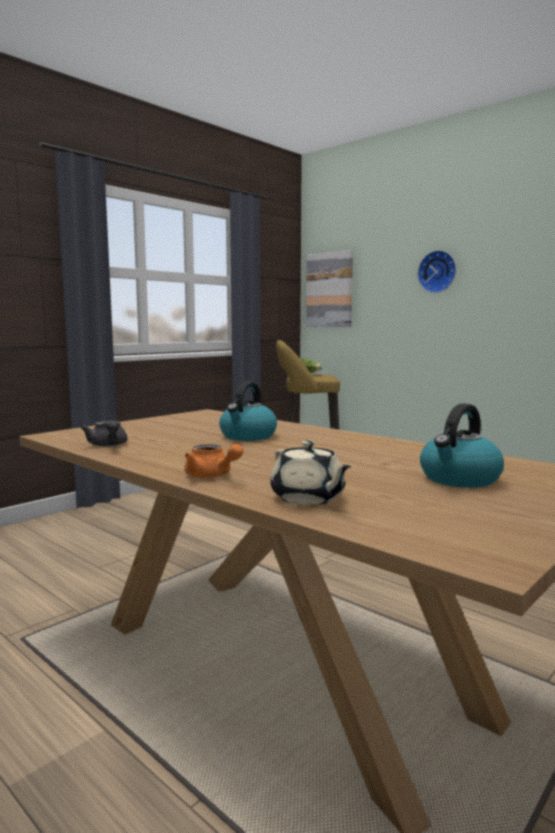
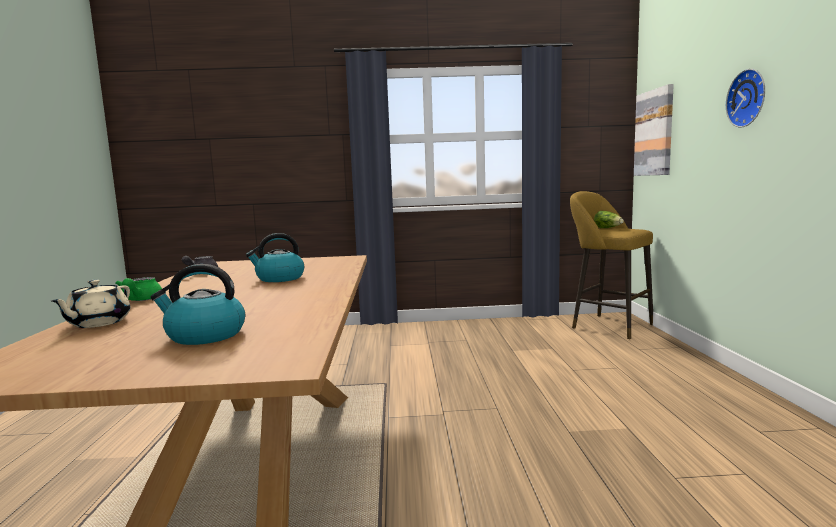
camera: 45 degrees right, 0 degrees up
(211, 476) = (141, 300): orange teapot -> green teapot

